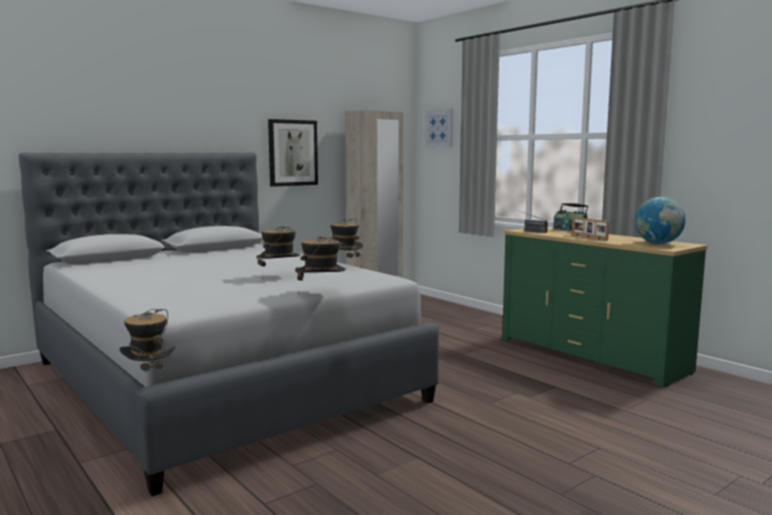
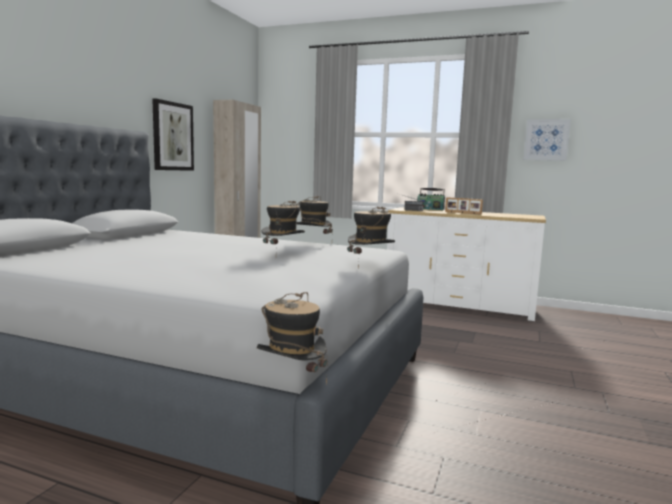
camera: 30 degrees left, 0 degrees up
(439, 128) = (285, 125): picture -> picture (546, 140)
(591, 355) = (458, 305): green dresser -> white dresser
(658, 243) = (517, 215): globe -> none

